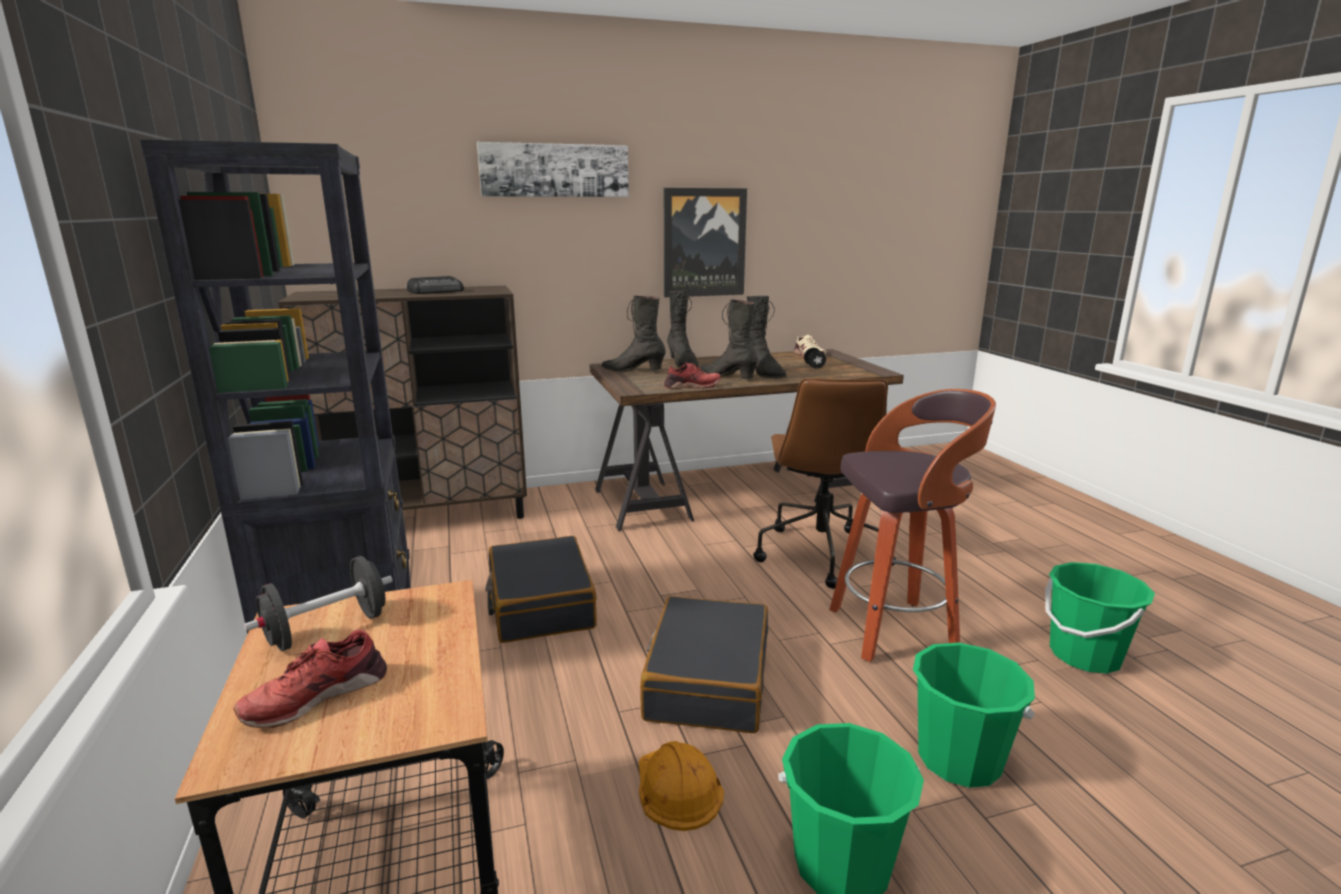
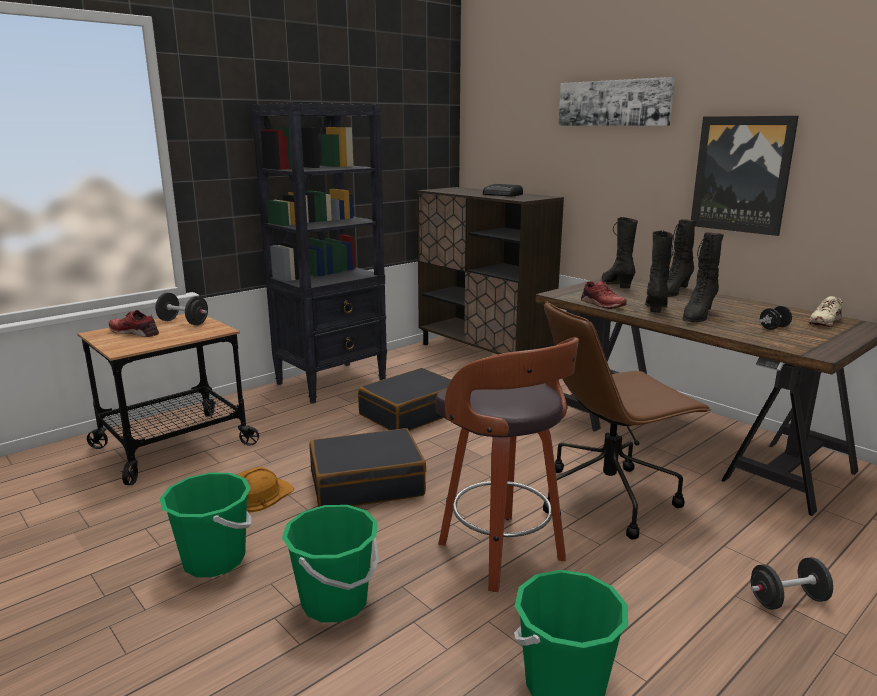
camera: 65 degrees right, 0 degrees up
(983, 541) = (787, 600): none -> black dumbbell

